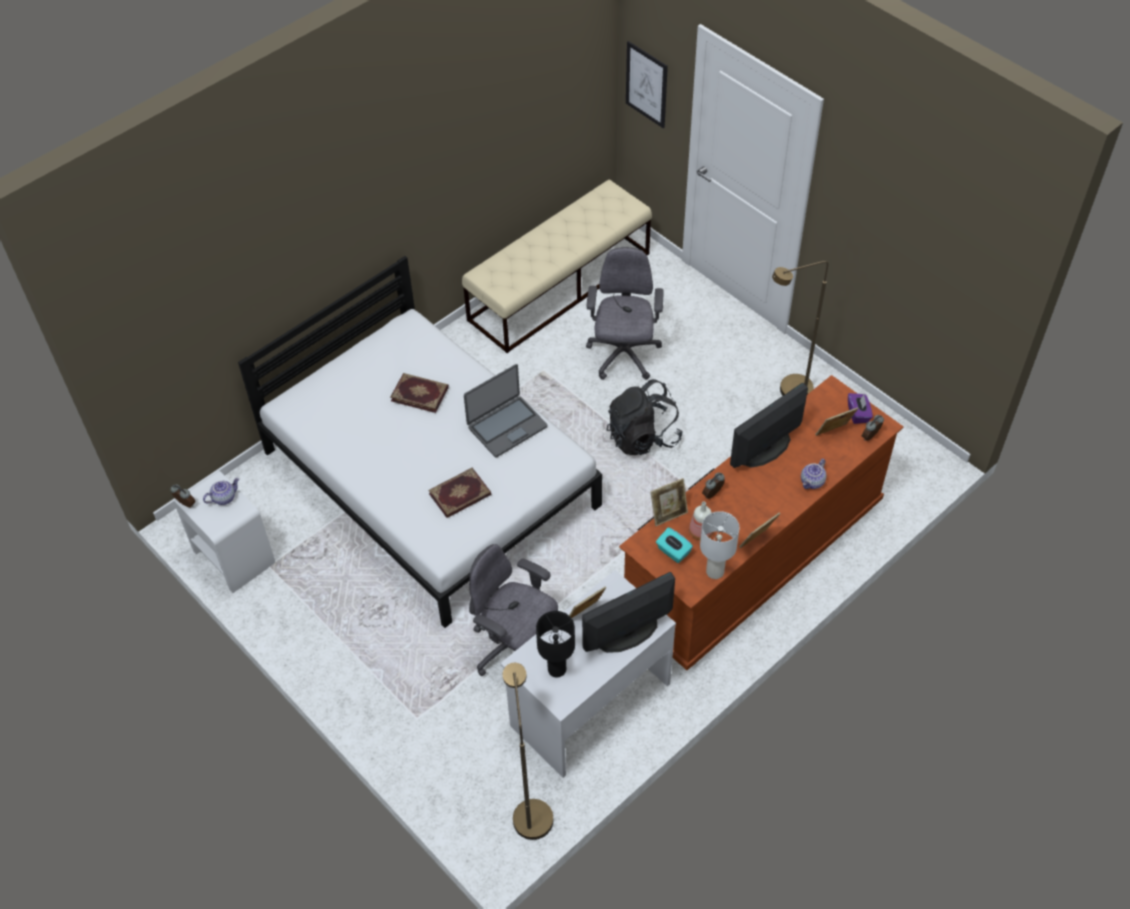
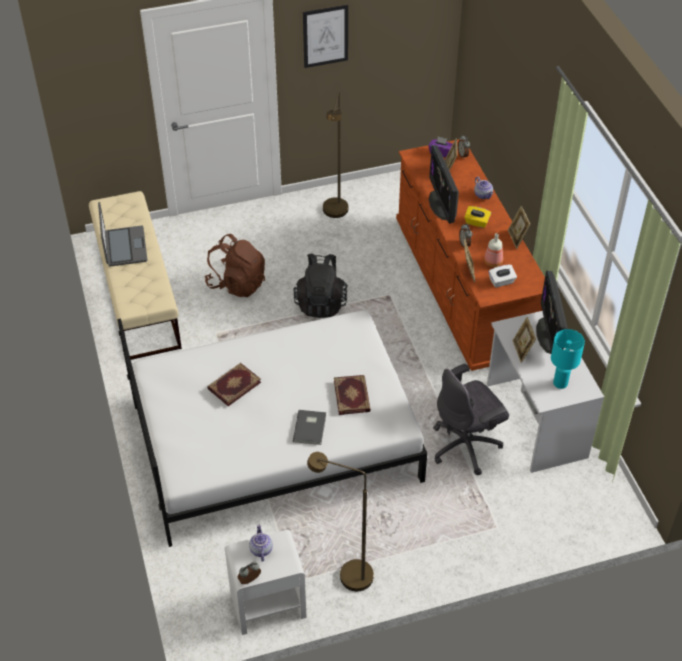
camera: 65 degrees left, 5 degrees down
(399, 477) = (310, 428): none -> grey book
(506, 426) = (303, 345): laptop -> laptop (124, 247)
(530, 809) = (605, 486): brown floor lamp -> brown floor lamp (347, 575)
(556, 670) = (561, 383): black table lamp -> turquoise table lamp
(623, 356) = (237, 283): grey office chair -> brown backpack
(646, 84) = (97, 98): picture -> picture (325, 36)
(673, 552) = (501, 282): turquoise tissue box -> white tissue box
(715, 572) = (530, 268): white table lamp -> none
(758, 493) = (476, 222): none -> yellow tissue box

